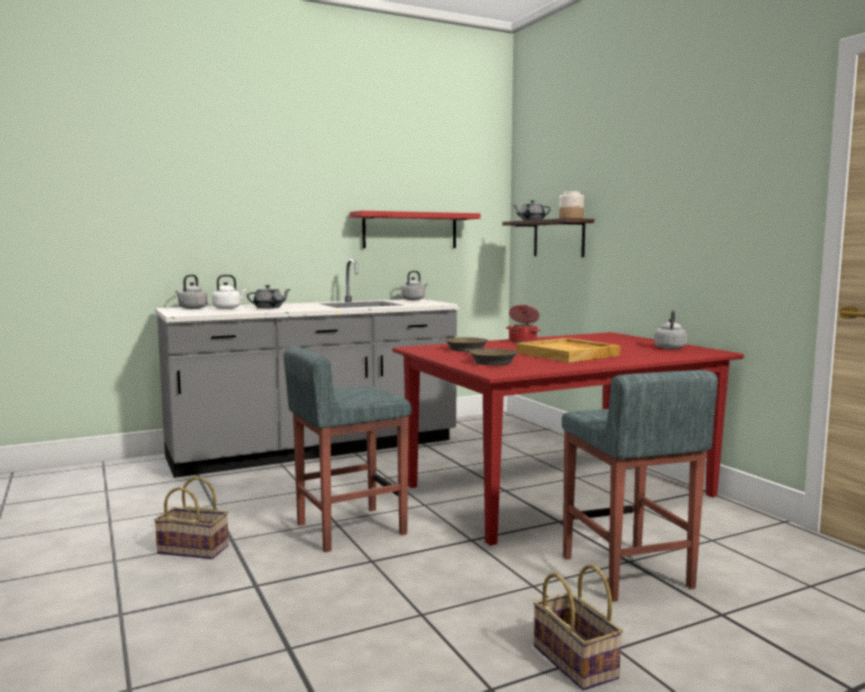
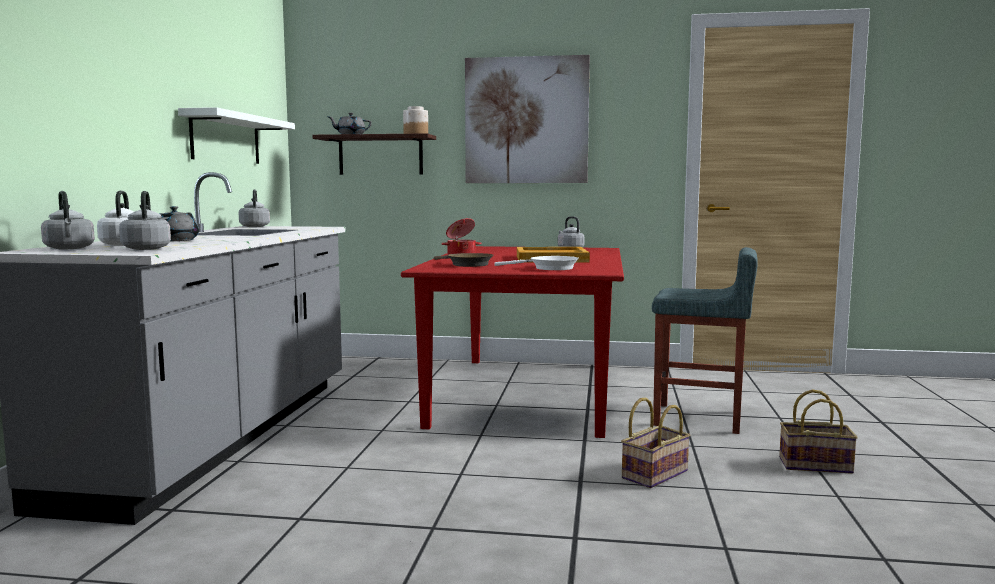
camera: 55 degrees left, 0 degrees up
(195, 549) = (432, 551): basket -> basket (654, 473)
(206, 312) = (146, 248): none -> grey kettle
(349, 529) = (492, 473): grey stool -> none
(410, 230) = (226, 139): red shelf -> white shelf
(490, 361) = (549, 268): brown frying pan -> white frying pan
(662, 199) = (526, 120): none -> picture

